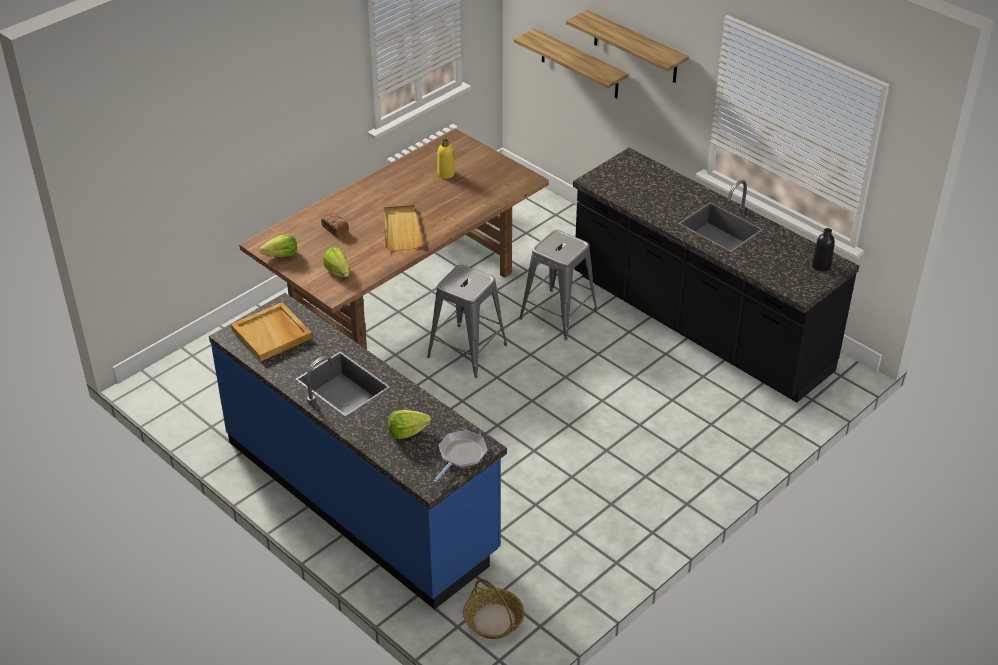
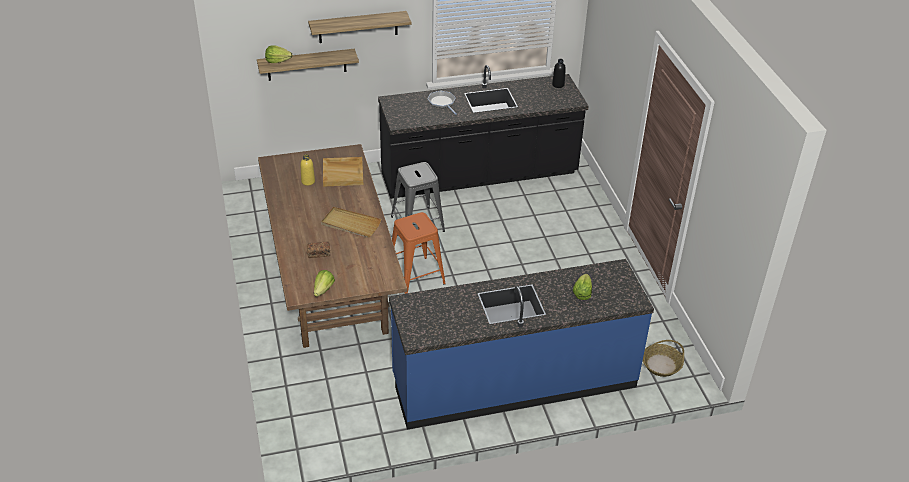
camera: 60 degrees left, 0 degrees up
(272, 334) = (431, 318): beige tray -> beige tray (343, 173)
(338, 271) = (369, 270): lettuce -> lettuce (277, 61)
(461, 455) = (619, 279): frying pan -> frying pan (442, 103)
(467, 351) = (415, 277): grey stool -> orange stool

